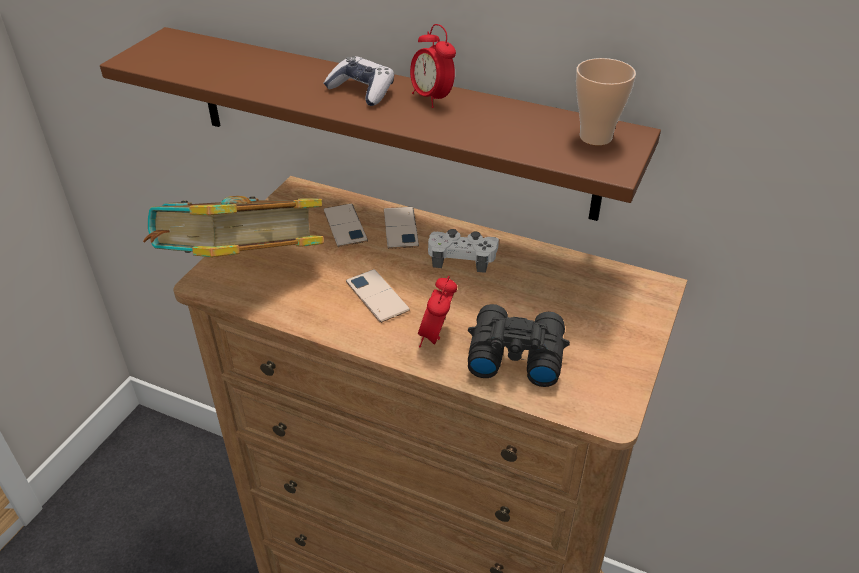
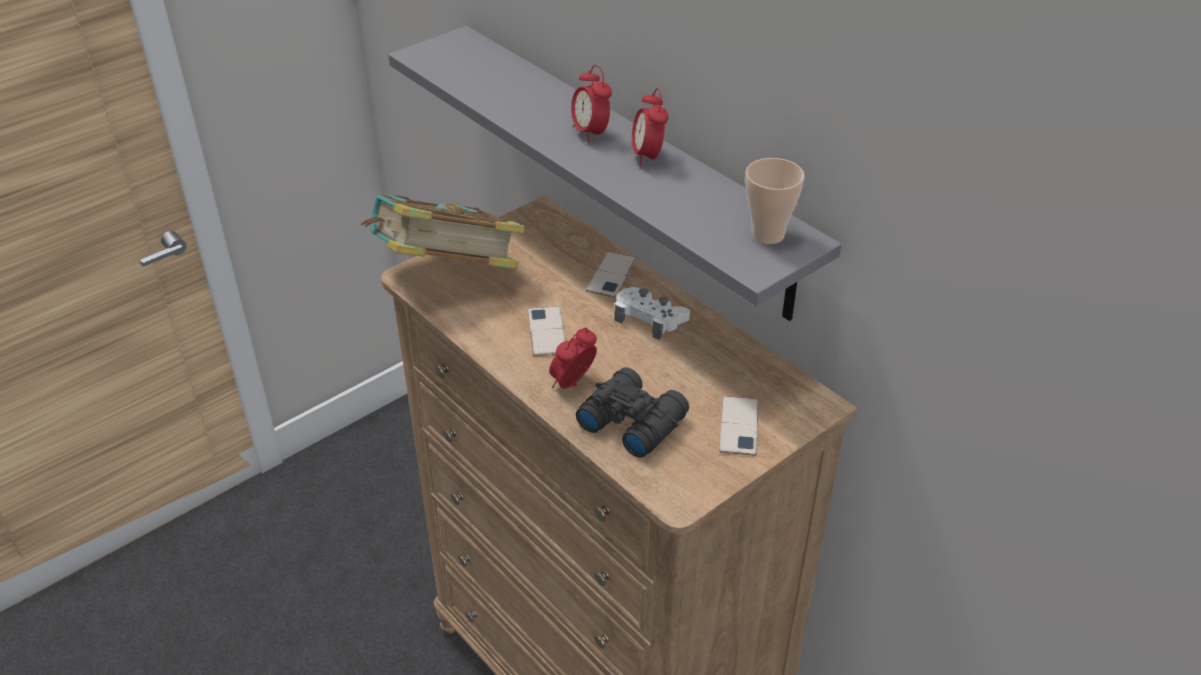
camera: 25 degrees right, 0 degrees up
(345, 225) = (562, 258): phone -> phone (739, 426)
(361, 91) = (590, 133): game controller -> alarm clock
(388, 122) = (628, 167): brown shelf -> grey shelf

